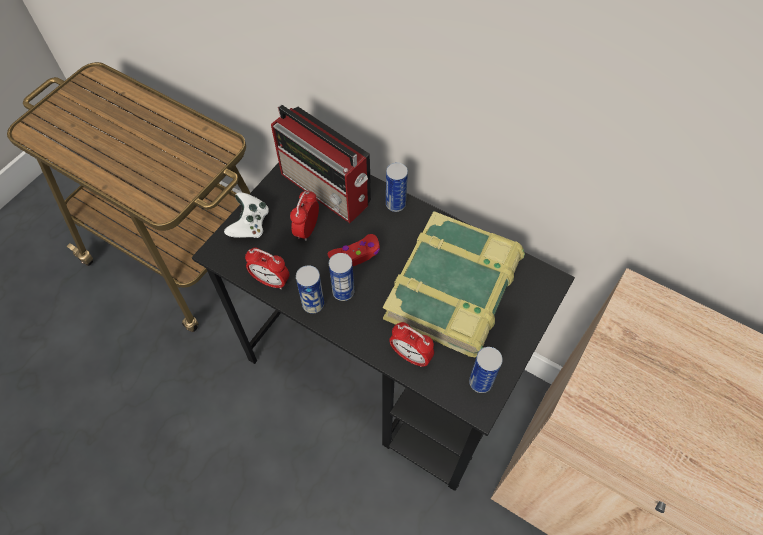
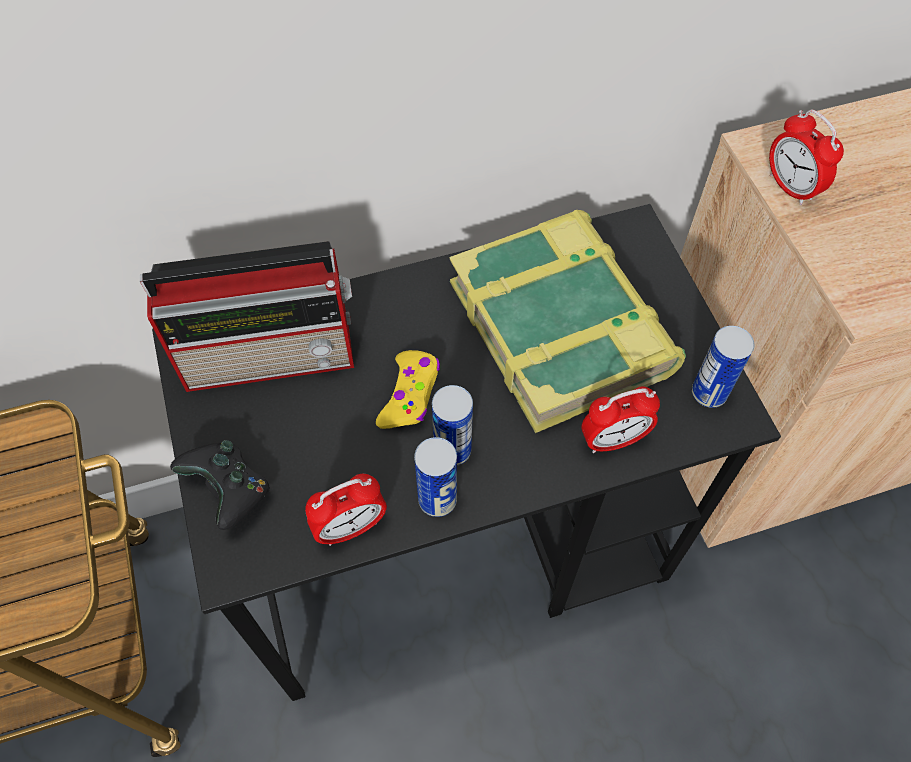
camera: 50 degrees left, 0 degrees up
(250, 225) = (229, 491): white game controller -> black game controller
(307, 229) = (312, 424): alarm clock -> alarm clock (790, 188)
(356, 255) = (410, 395): red game controller -> yellow game controller
(395, 204) = (378, 297): can -> none

